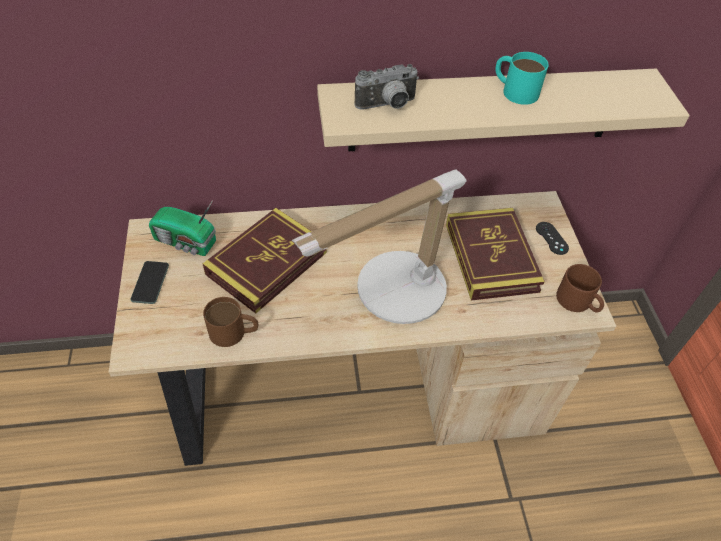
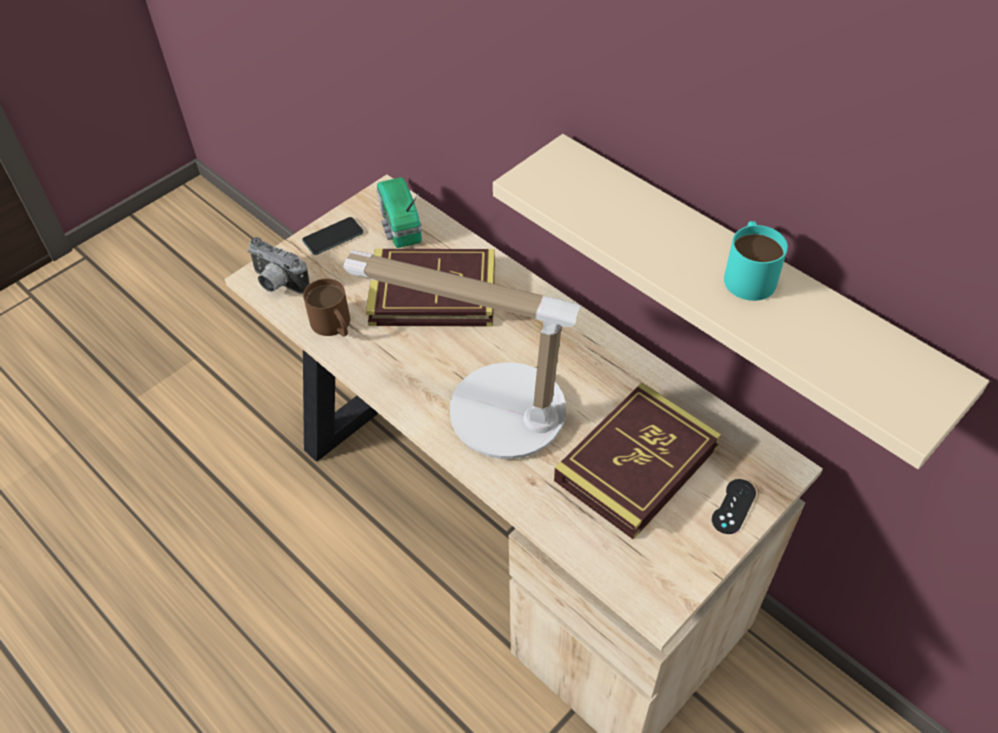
camera: 55 degrees right, 0 degrees up
(387, 106) = (589, 196): camera -> camera (277, 284)
(578, 302) = (658, 586): brown mug -> none

